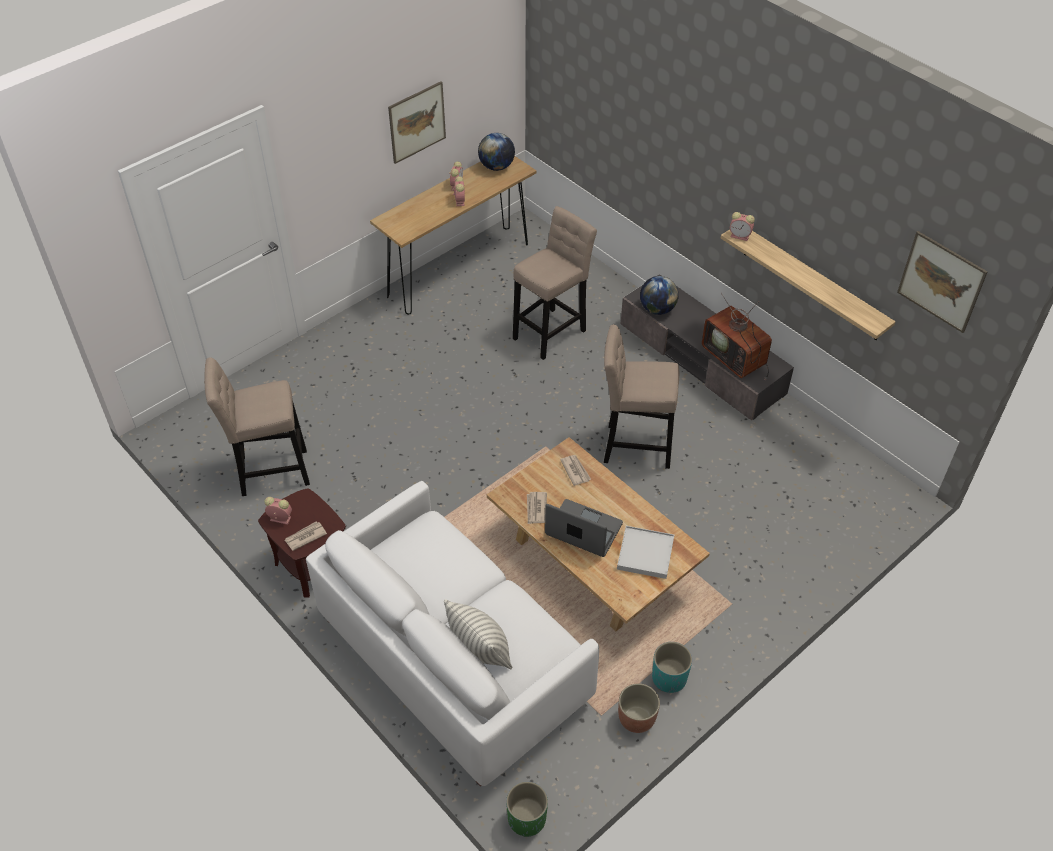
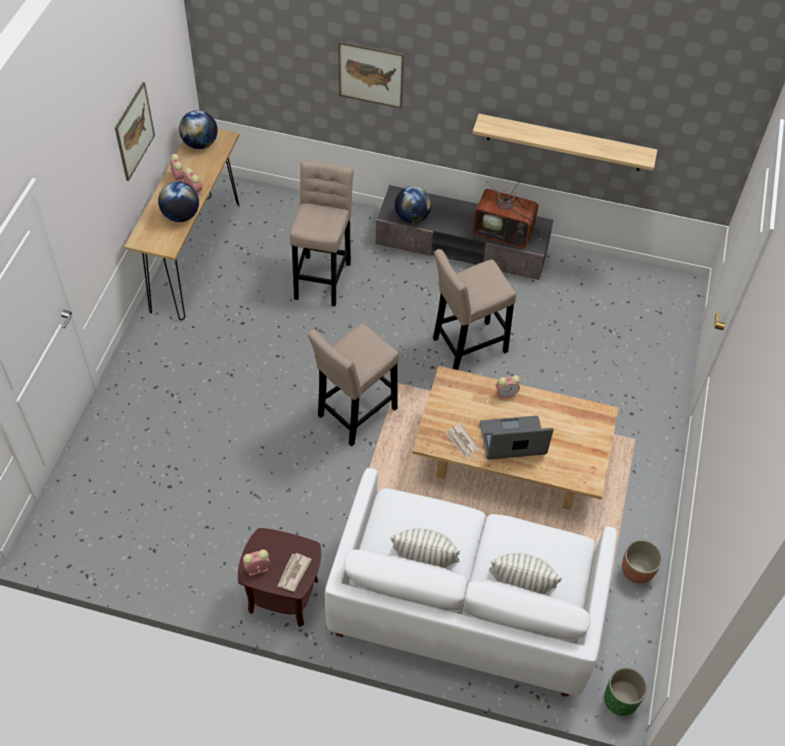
camera: 35 degrees left, 5 degrees up
(269, 472) = (174, 531): beige stool -> beige stool (354, 415)
(414, 585) = (424, 562): none -> pillow
(433, 215) = (181, 216): none -> globe
(575, 470) = (466, 392): newspaper -> none
(645, 554) = (573, 434): white tray -> none
(669, 678) = (635, 524): turquoise planter -> none
(740, 236) = (489, 125): alarm clock -> alarm clock (507, 393)
(941, 281) = (701, 103): picture -> picture (371, 74)

